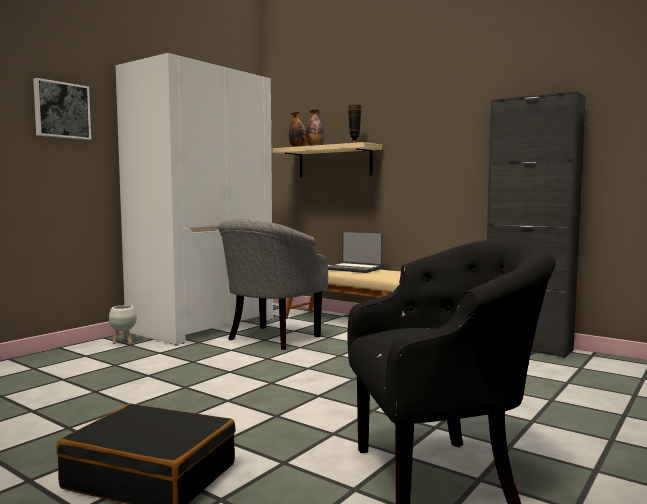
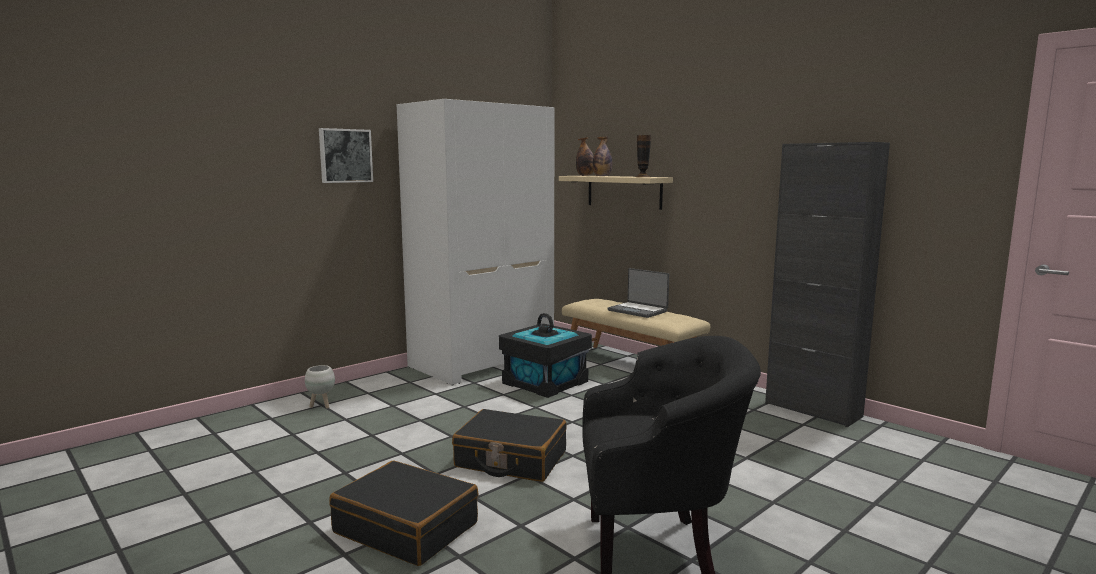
camera: 10 degrees right, 5 degrees up
(124, 342) = (404, 378): white planter -> white planter (322, 406)
(255, 403) = (510, 459): none -> black suitcase
(270, 339) = (544, 382): grey armchair -> black storage box

